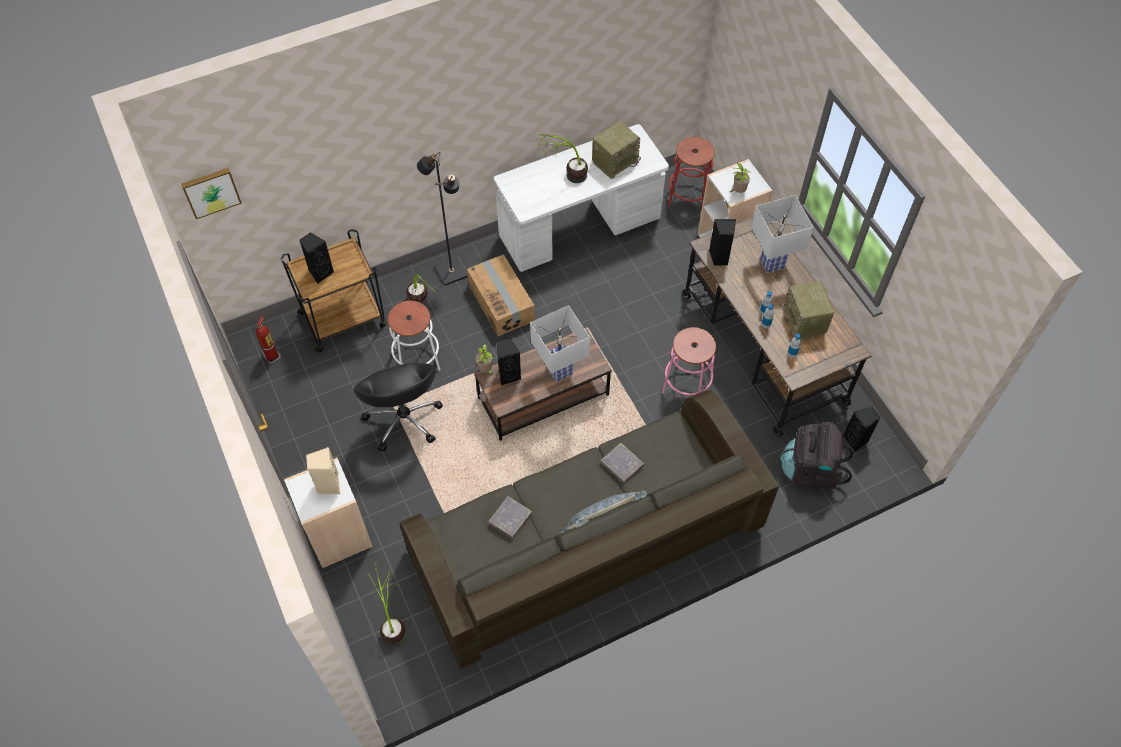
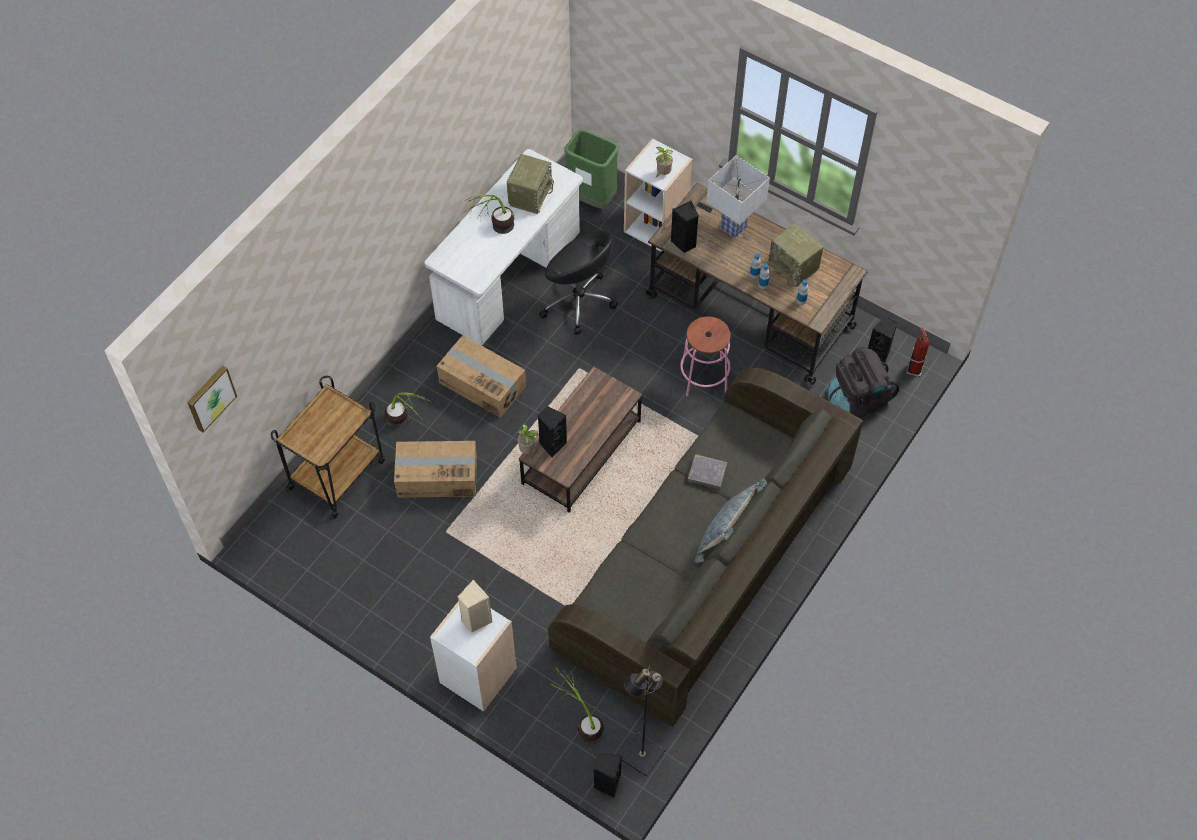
camera: 30 degrees left, 0 degrees up
(272, 356) = (291, 545): fire extinguisher -> fire extinguisher (914, 370)
(320, 272) = (317, 433): black speaker -> black speaker (607, 783)
(404, 422) = (467, 541): black office chair -> black office chair (579, 303)
(417, 358) = (437, 476): white stool -> cardboard box
(451, 271) = (412, 377): black floor lamp -> black floor lamp (642, 754)
(510, 518) = (641, 570): grey book -> none
(559, 372) = (596, 419): white table lamp -> none
(688, 196) = (592, 199): red stool -> green trash can

